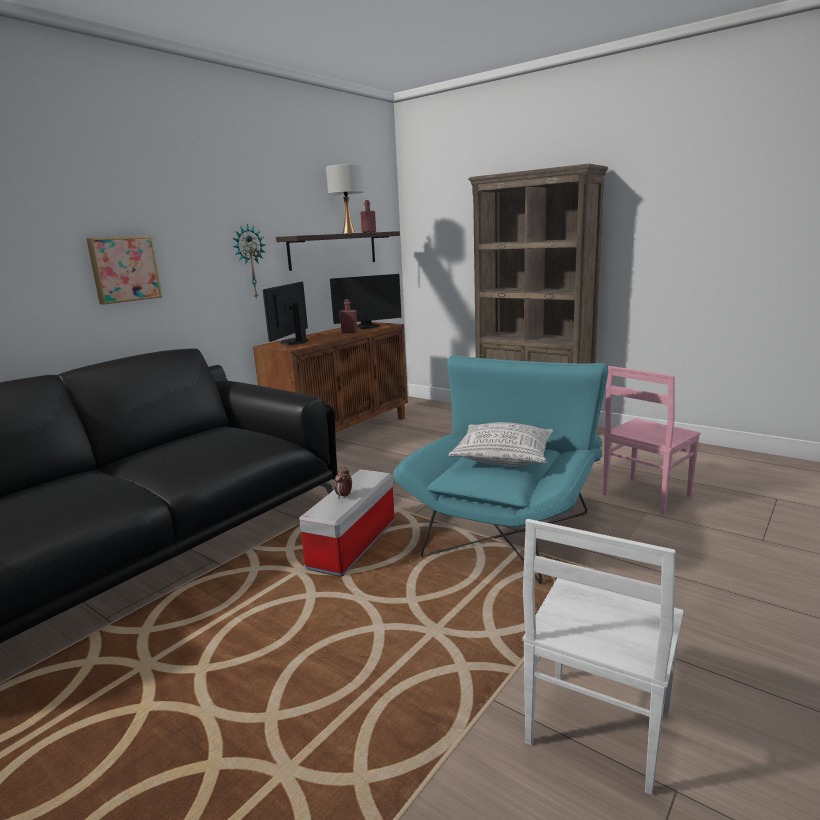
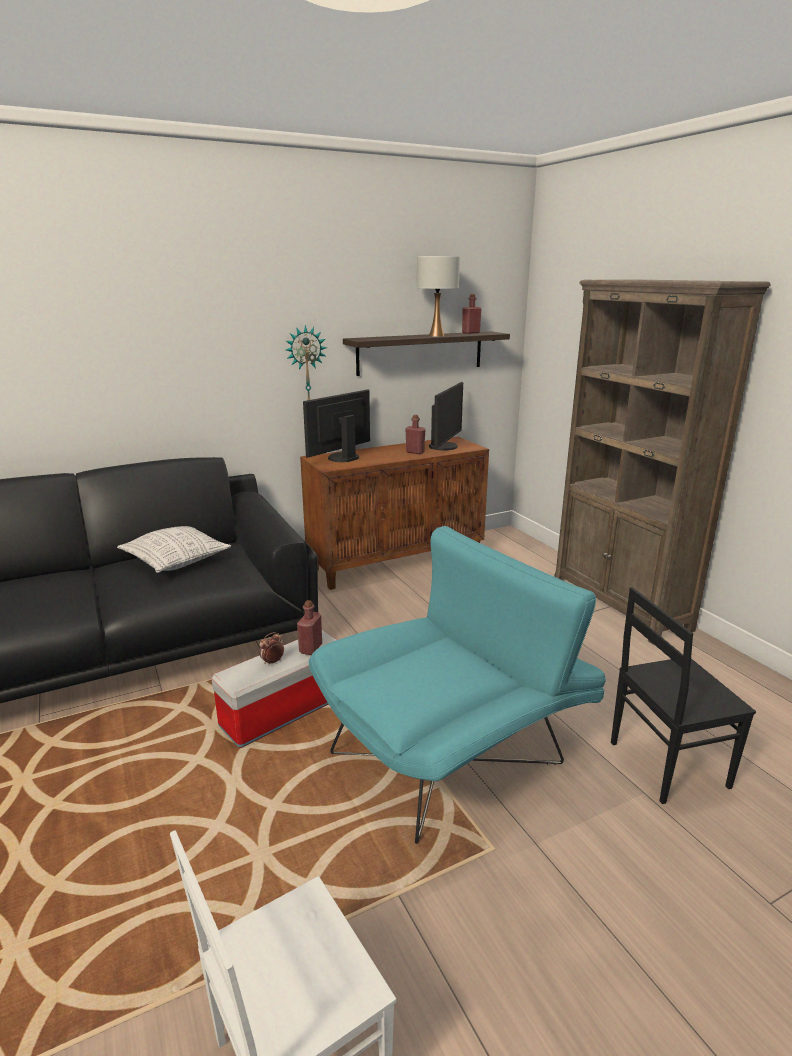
camera: 25 degrees right, 5 degrees up
(124, 269) = (159, 372): picture -> none
(366, 481) = (310, 648): none -> red bottle
(367, 327) = (444, 446): monitor -> monitor turned 75 degrees counterclockwise
(503, 458) = (434, 675): pillow -> pillow (176, 560)
(644, 495) = (665, 763): pink chair -> black chair

